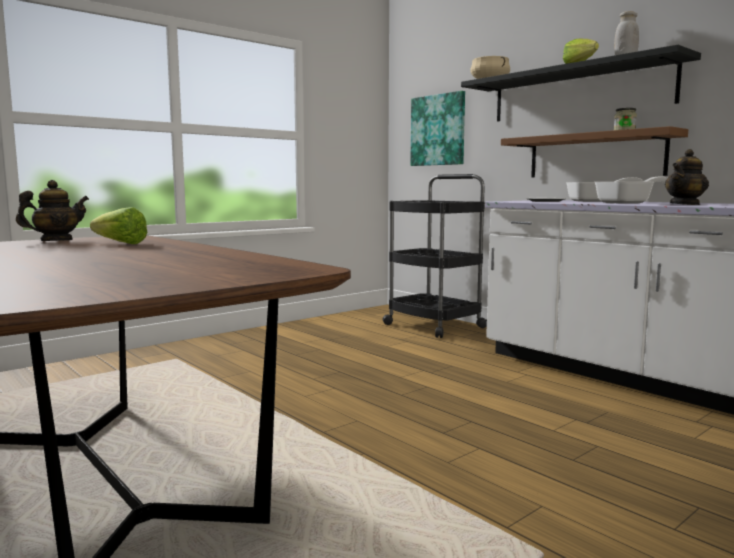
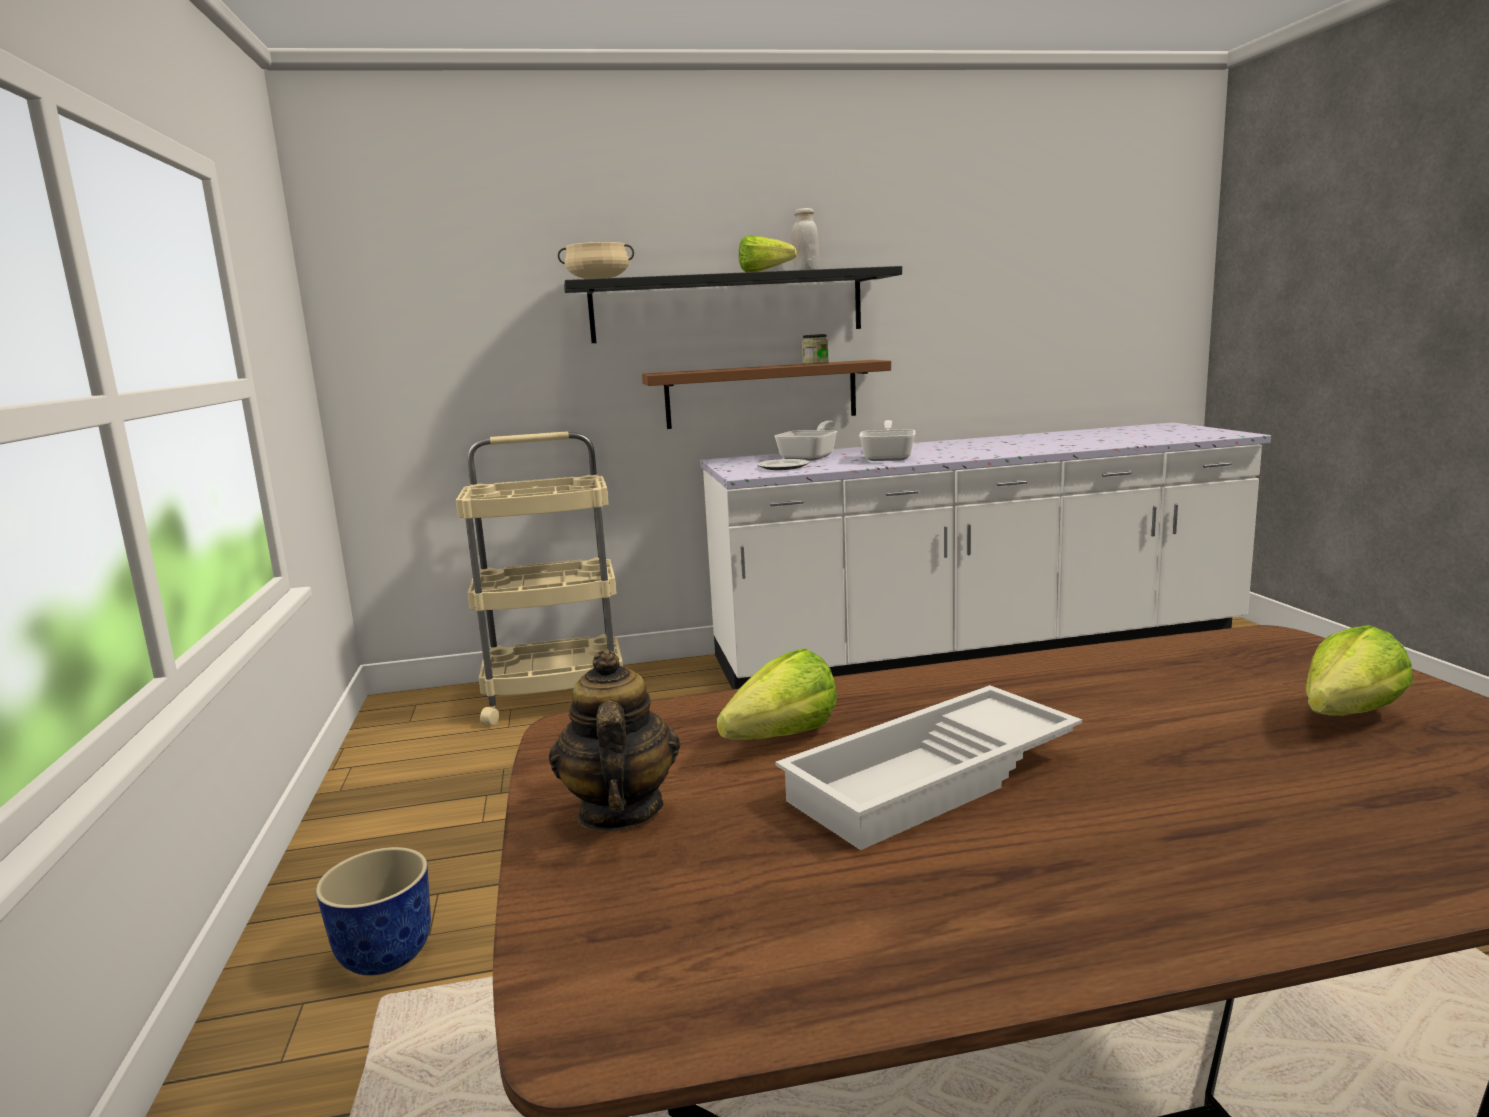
camera: 60 degrees left, 5 degrees up
(77, 251) = (934, 780): none -> white tray
(155, 274) = (1338, 720): none -> lettuce
(200, 354) = (385, 955): none -> planter
(433, 326) = (555, 696): black cart -> beige cart
(438, 130) = (458, 356): picture -> none
(685, 204) = (956, 453): teapot -> none

